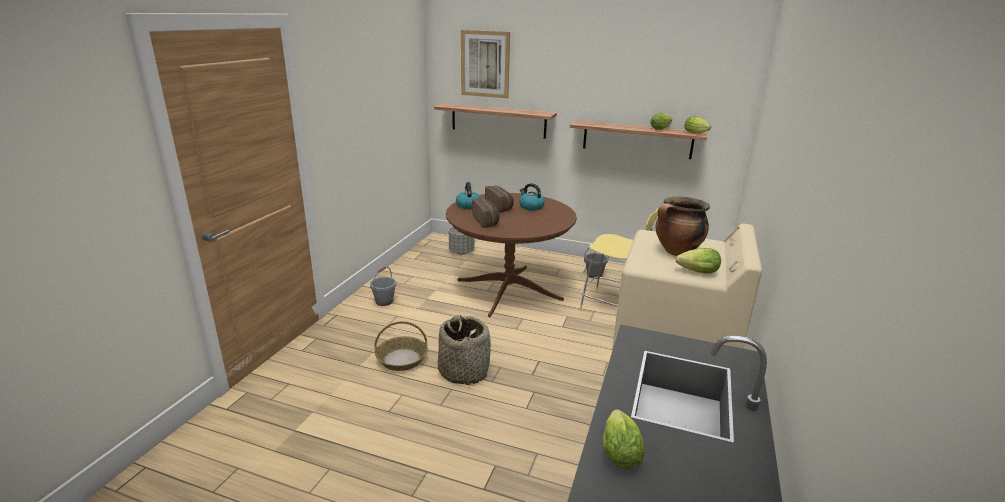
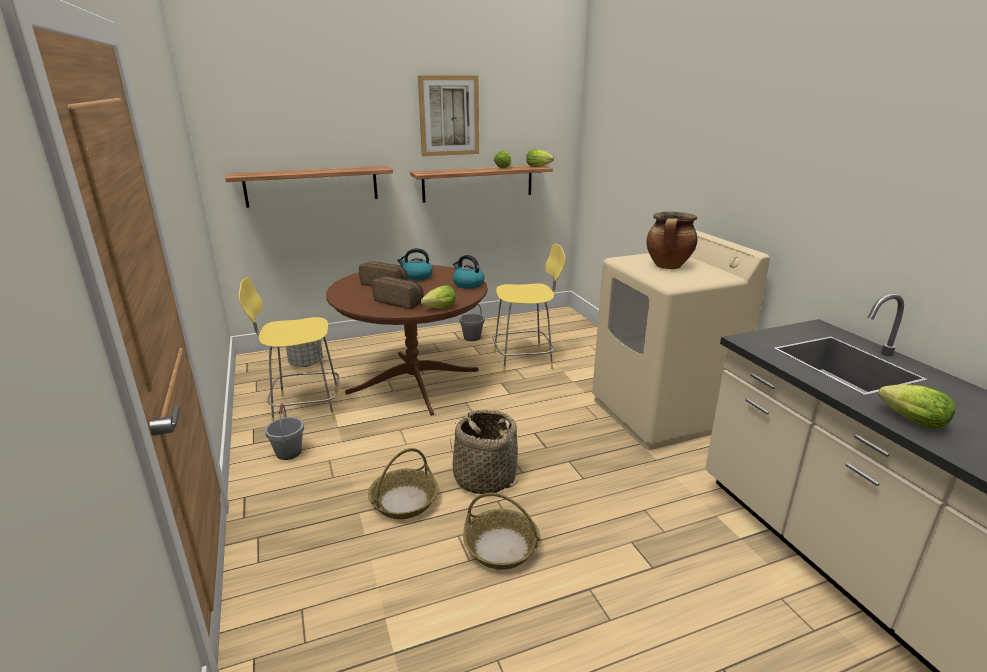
camera: 40 degrees left, 0 degrees up
(414, 415) = (500, 547): none -> basket
(425, 279) = (303, 407): none -> yellow stool
(468, 205) = (348, 293): kettle -> kettle (468, 284)
(485, 64) = (282, 114): picture -> picture (449, 116)
(695, 272) = (710, 276): lettuce -> lettuce (438, 308)

